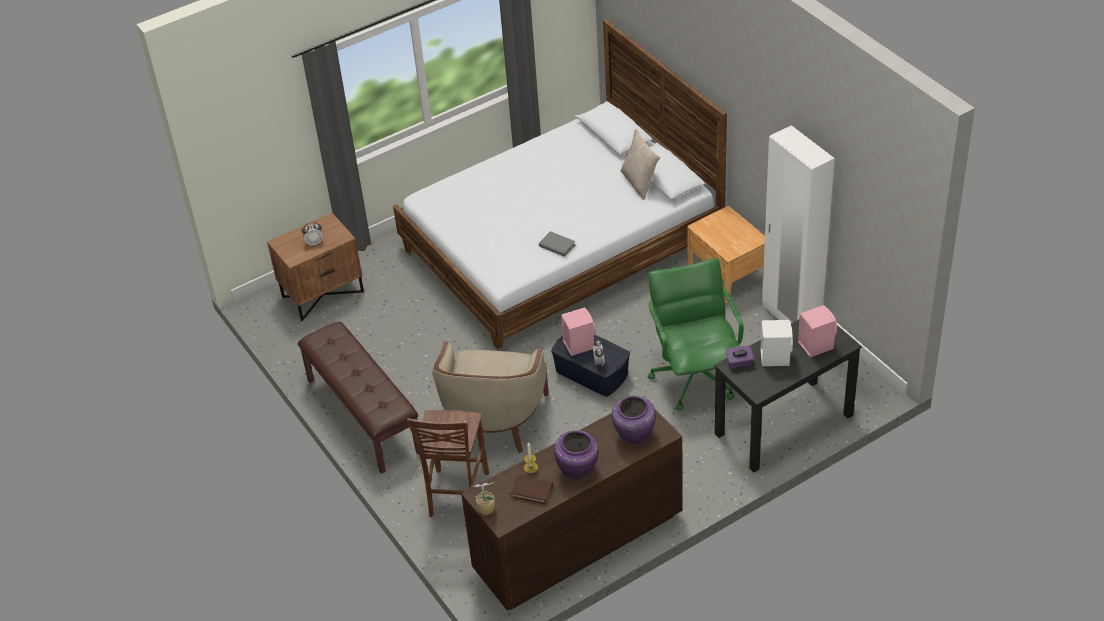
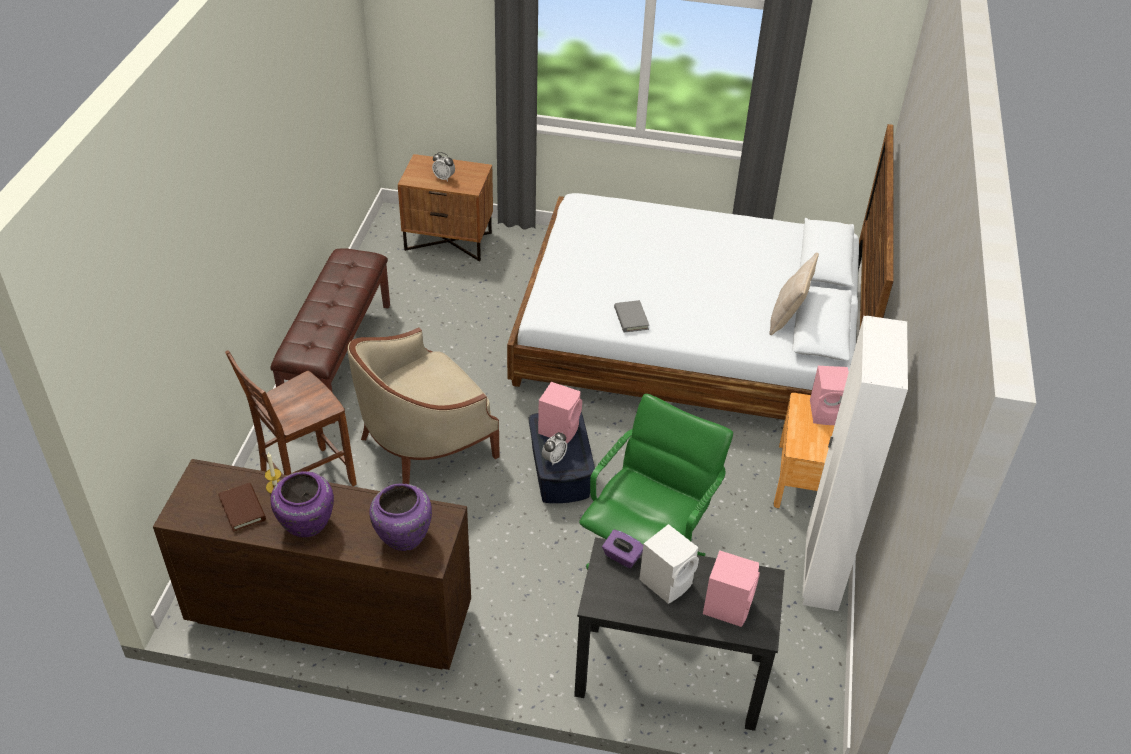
camera: 40 degrees right, 0 degrees up
(485, 509) = (184, 491): potted plant -> none
(719, 223) = (827, 413): none -> pink speaker

